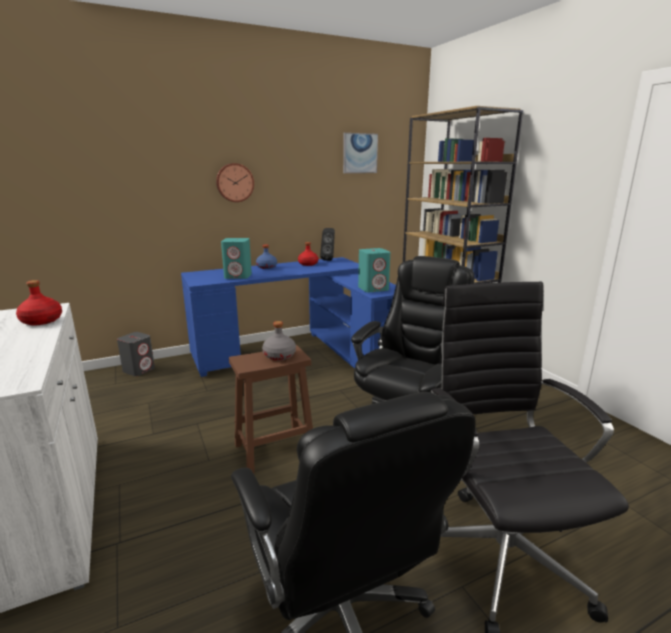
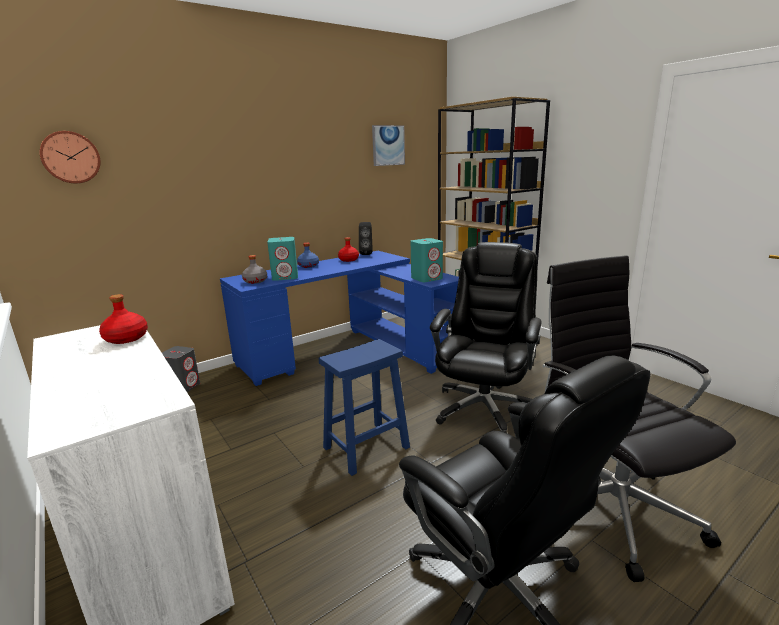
camera: 10 degrees left, 0 degrees up
(234, 182) = (269, 180): wall clock -> wall clock (70, 157)
(273, 451) = (365, 448): brown stool -> blue stool
(279, 356) = (369, 351): grey bottle -> grey bottle (255, 281)

